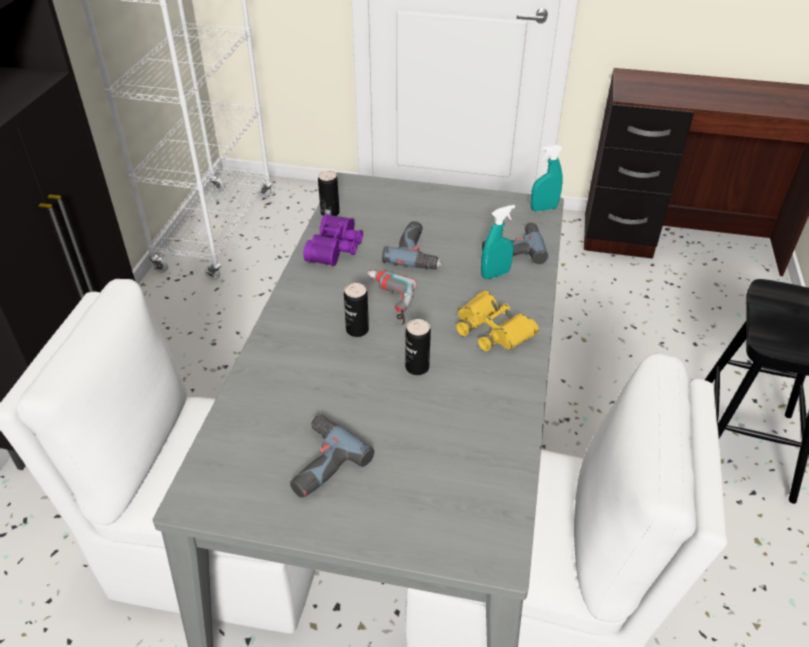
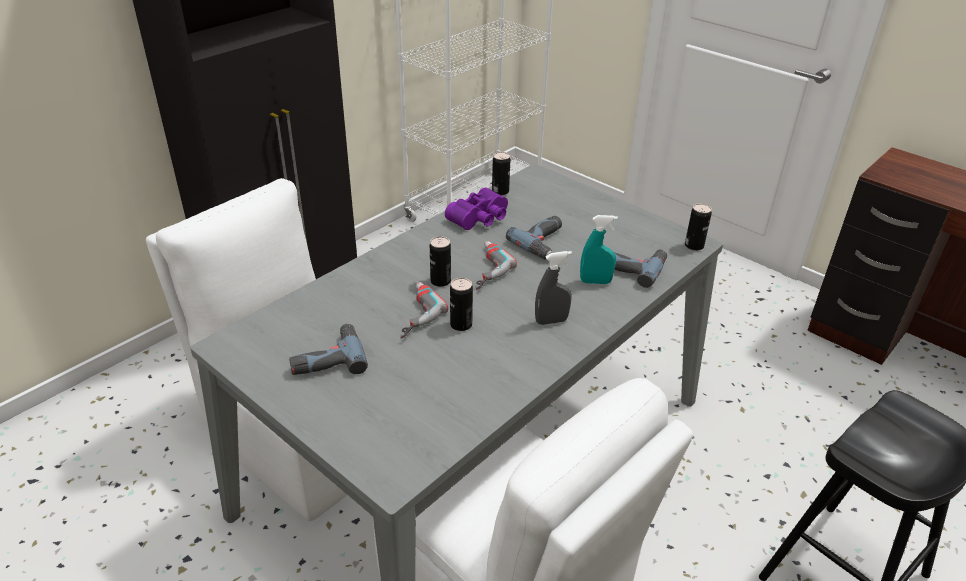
camera: 30 degrees right, 5 degrees down
(360, 376) = (412, 313): none -> power drill
(492, 329) = (551, 321): yellow binoculars -> grey spray bottle
(543, 209) = (694, 246): turquoise spray bottle -> can

